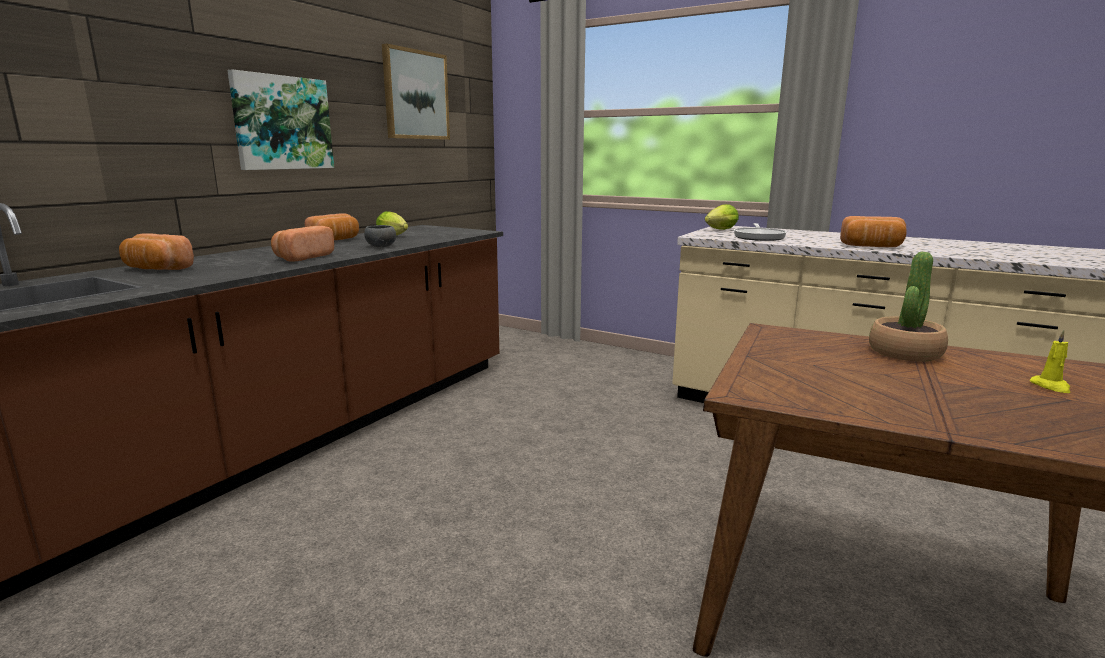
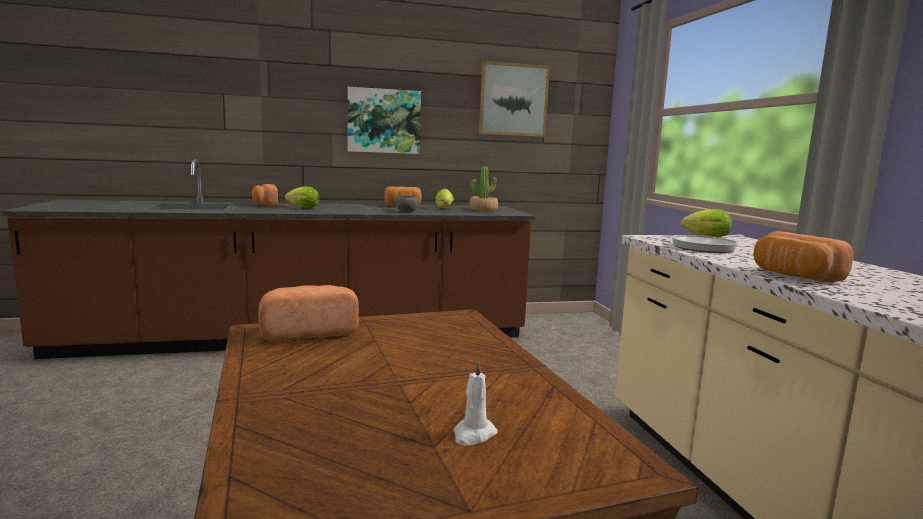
camera: 45 degrees right, 5 degrees down
(232, 263) = (301, 207): none -> lettuce
(302, 257) = (340, 210): bread -> bread (308, 332)
(904, 352) = (484, 364): potted plant -> potted plant (483, 210)
(1051, 386) = (473, 434): yellow candle -> white candle

